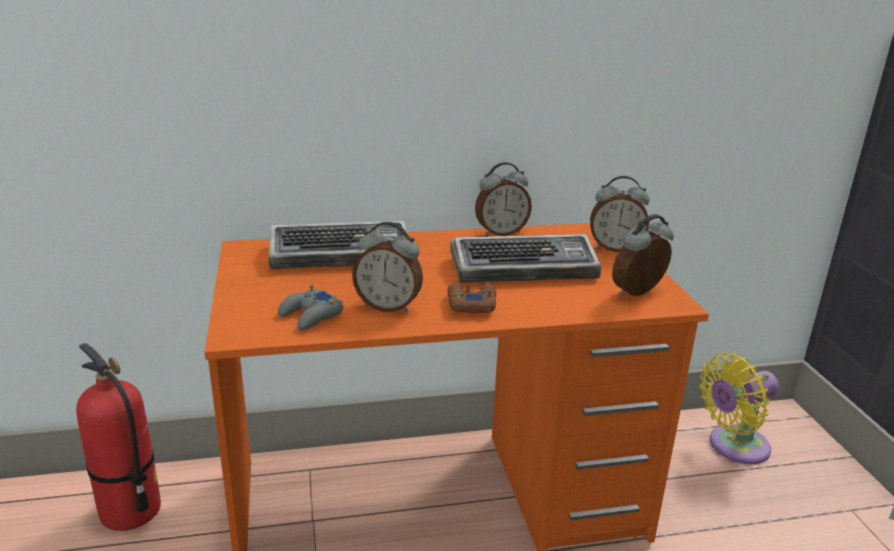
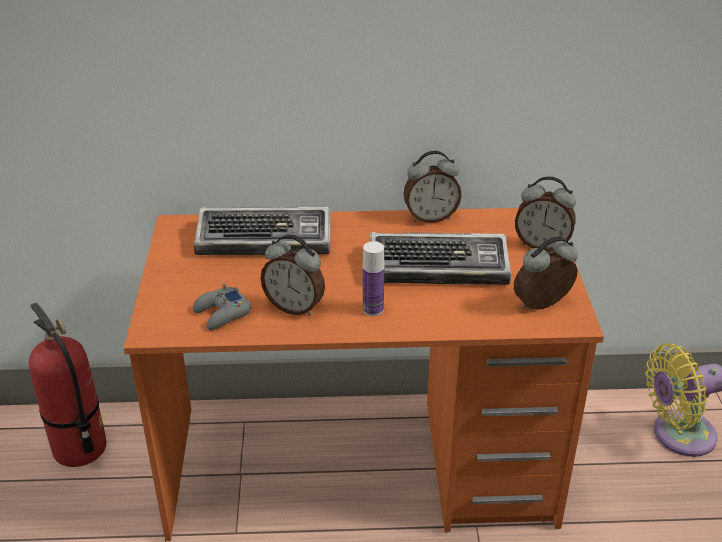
camera: 10 degrees right, 10 degrees up
(471, 304) = (373, 309): brown game controller -> bottle

